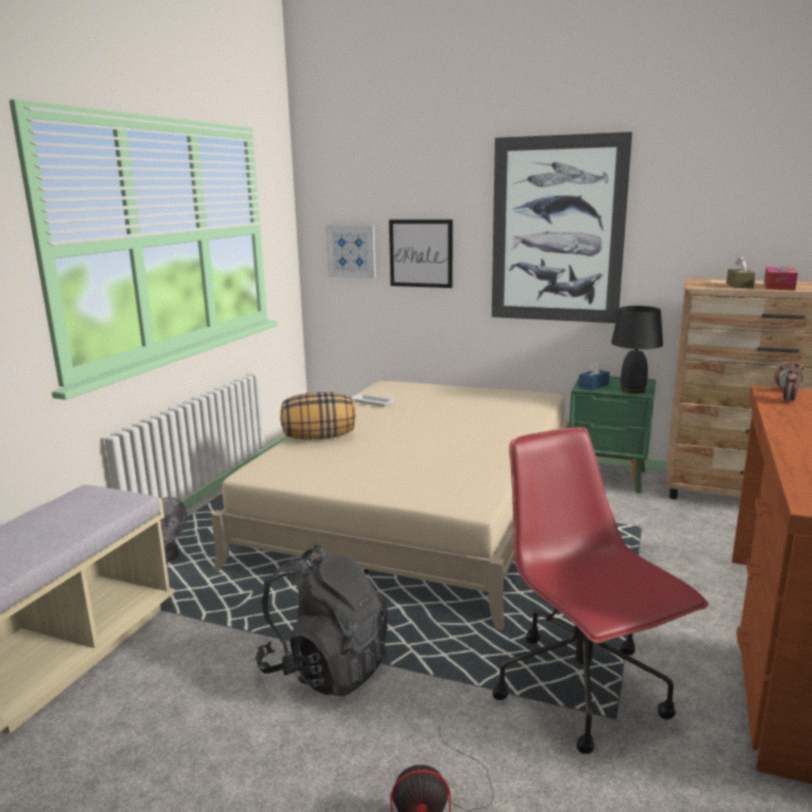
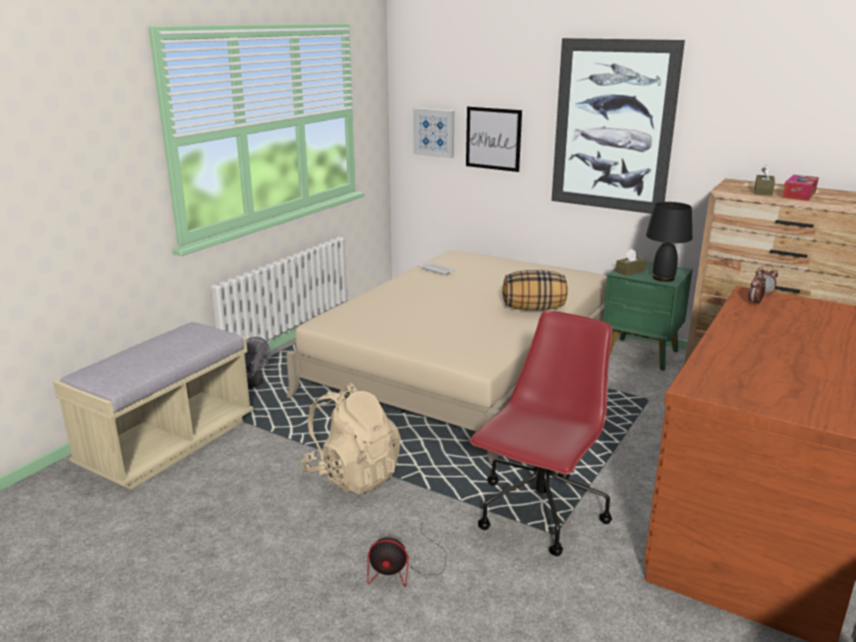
camera: 10 degrees right, 5 degrees up
(319, 437) = (381, 298): pillow -> pillow (533, 308)
(326, 668) = (353, 475): black backpack -> beige backpack
(583, 690) = (539, 513): red office chair -> red office chair turned 45 degrees clockwise
(593, 386) = (630, 271): blue tissue box -> brown tissue box

